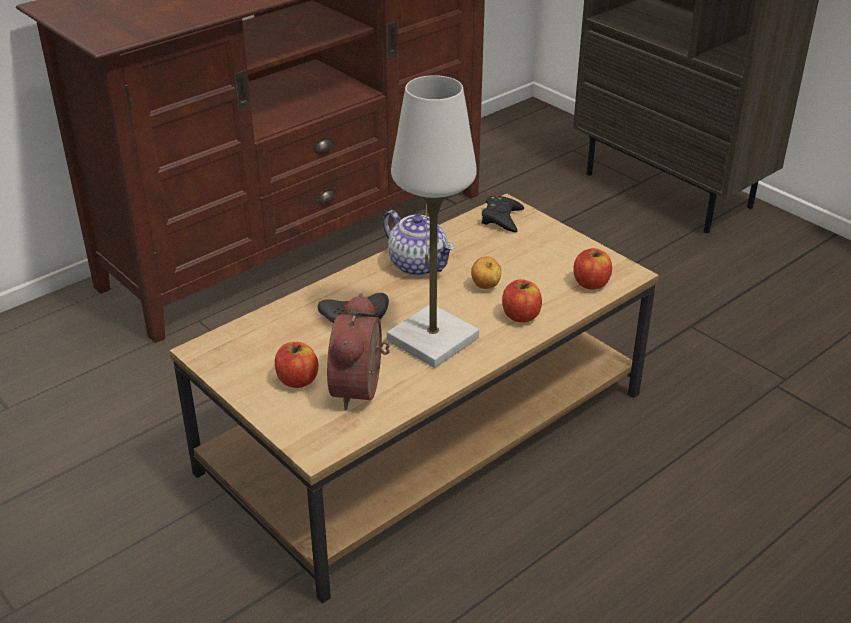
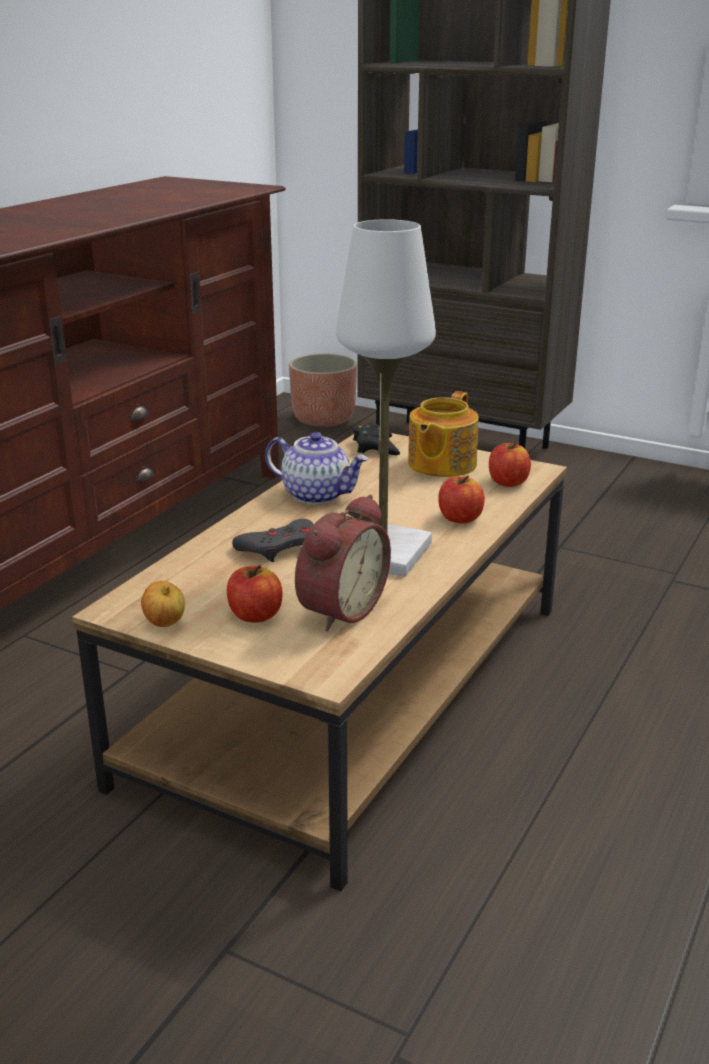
camera: 20 degrees left, 10 degrees down
(362, 389) = (338, 610): alarm clock -> alarm clock turned 135 degrees counterclockwise
(485, 287) = (403, 501): apple -> apple (165, 625)
(545, 250) = (440, 464): none -> teapot
(553, 136) = (324, 419): none -> planter

